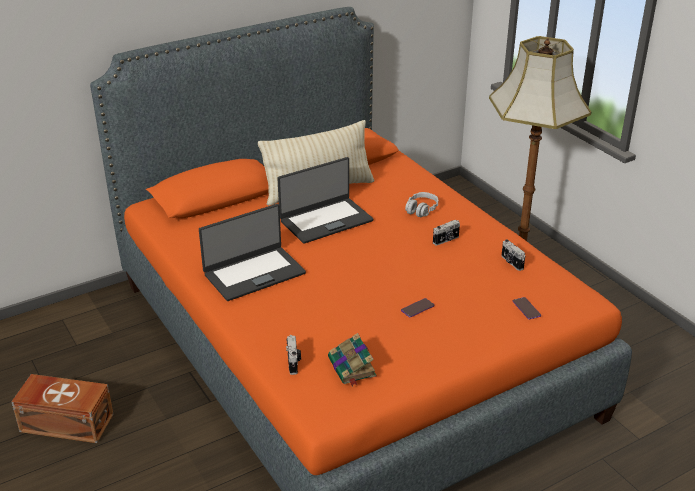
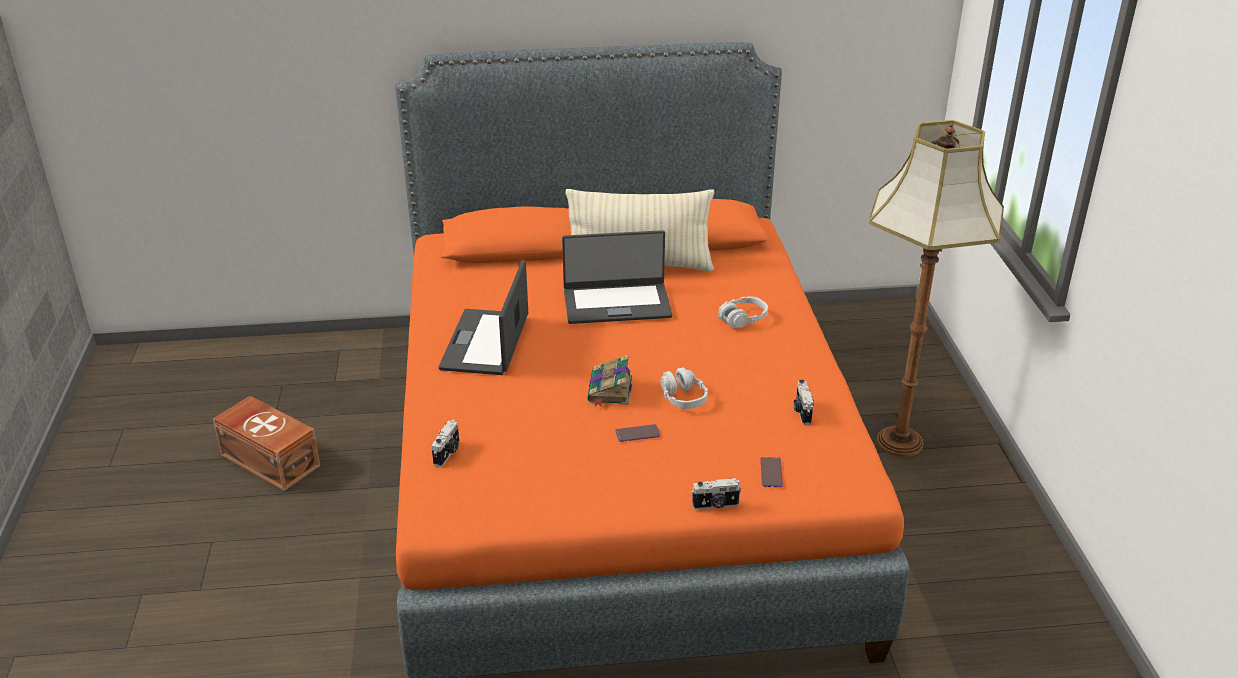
camera: 25 degrees right, 0 degrees up
(253, 273) = (487, 343): laptop -> laptop turned 105 degrees clockwise
(352, 368) = (503, 478): book -> book (610, 390)
(426, 274) = (683, 397): none -> grey headphones
(446, 240) = (742, 363): camera -> camera (715, 505)

